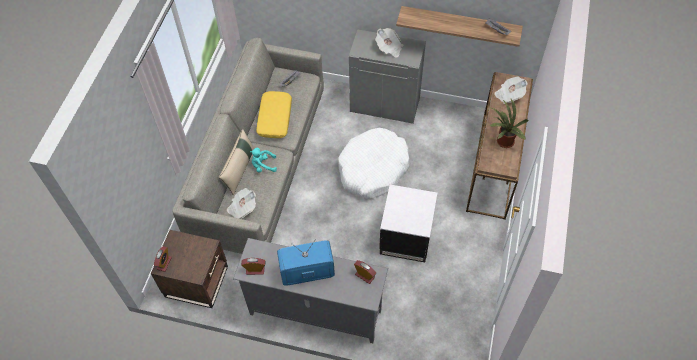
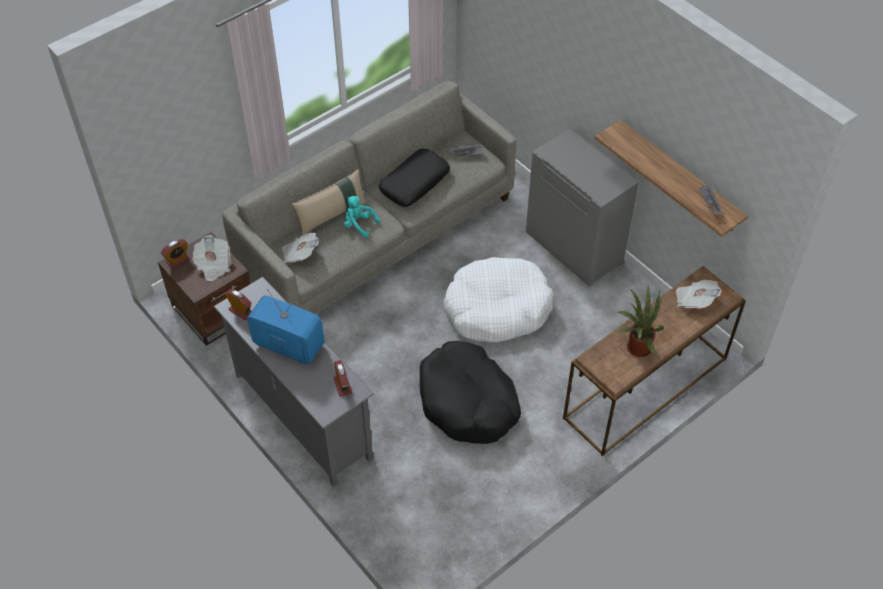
camera: 35 degrees right, 5 degrees down
(274, 118) = (414, 183): yellow pillow -> black pillow
(389, 48) = (587, 167): newspaper -> newspaper (213, 265)
(405, 237) = (468, 402): white side table -> black dog bed

